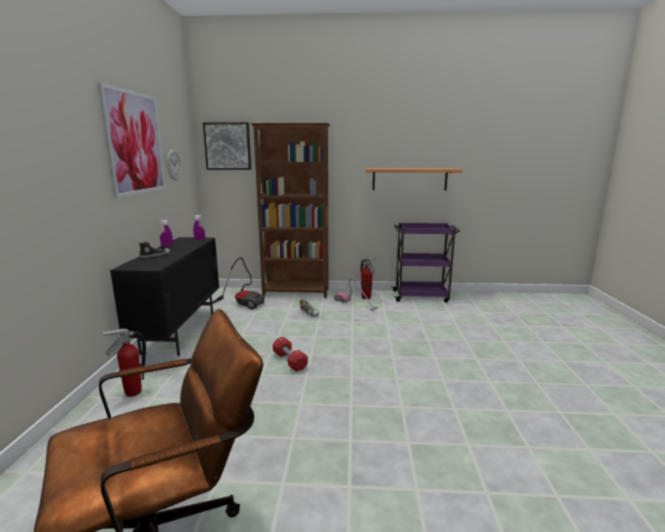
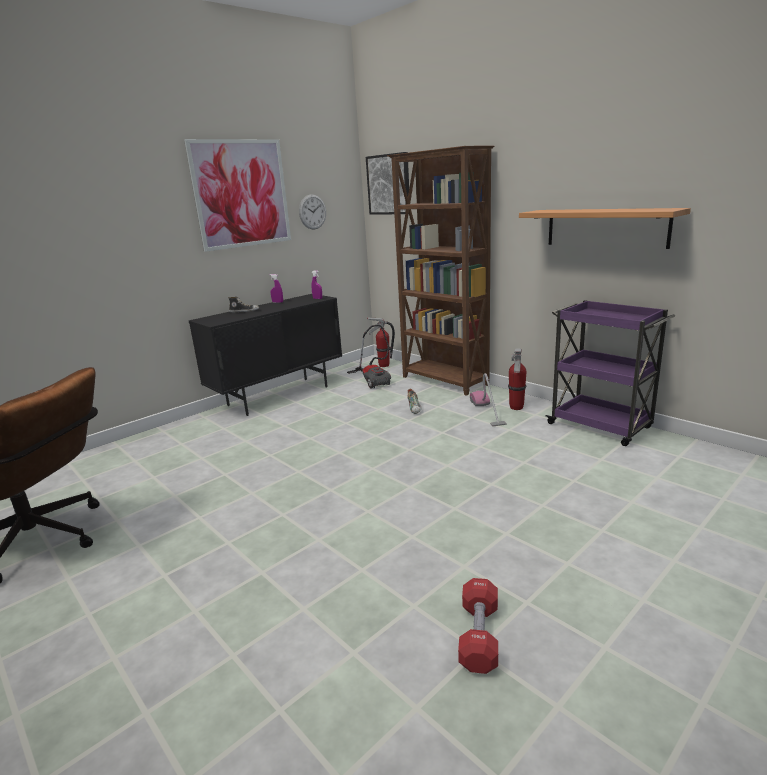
camera: 45 degrees right, 5 degrees up
(132, 393) = (179, 434): fire extinguisher -> fire extinguisher (383, 365)
(290, 361) = (311, 452): red dumbbell -> red dumbbell (479, 636)

